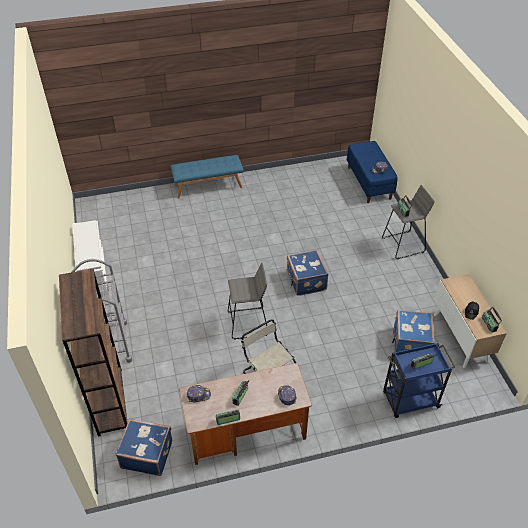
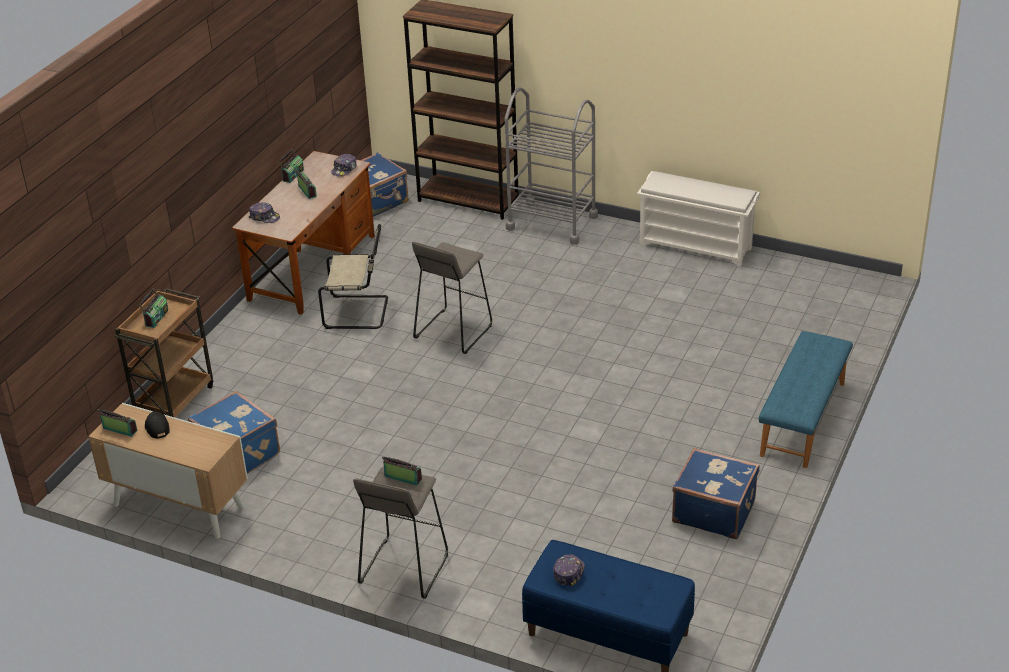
camera: 130 degrees right, 10 degrees down
(305, 281) = (461, 416): blue suitcase -> blue suitcase (713, 511)
(409, 400) = (174, 400): blue cart -> brown cart

